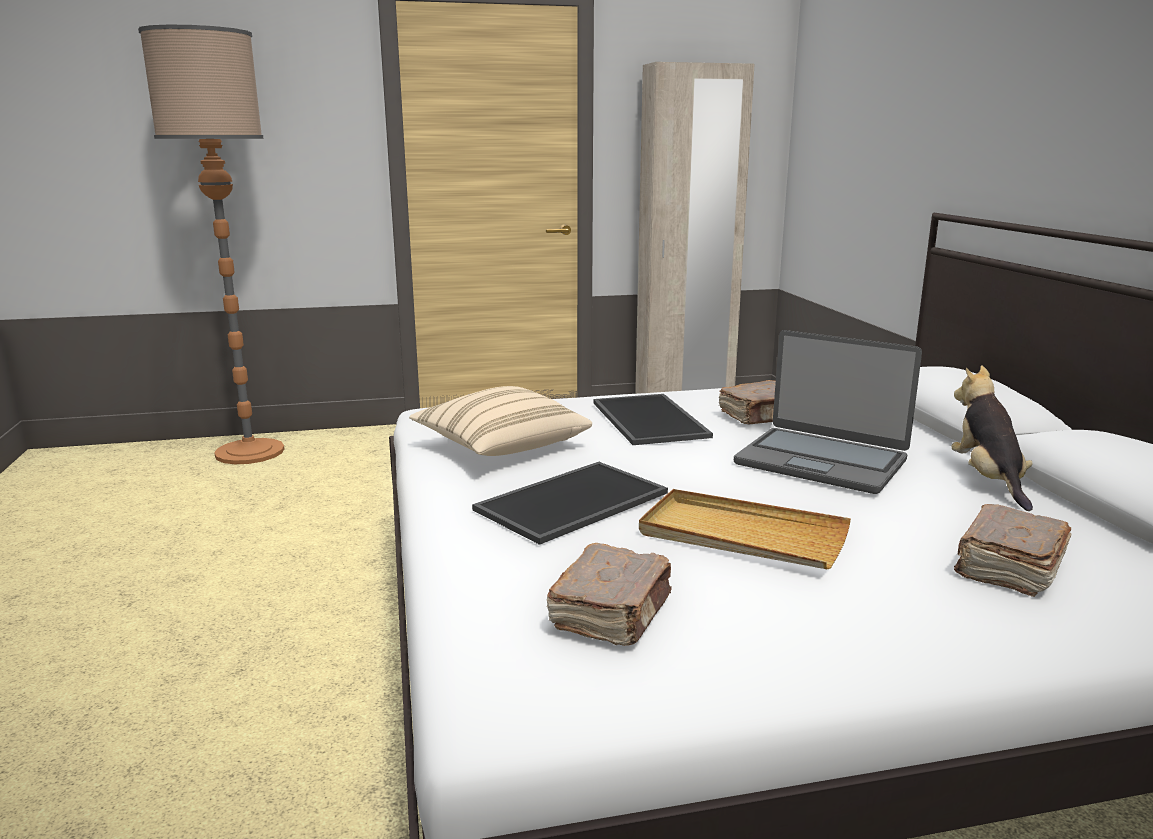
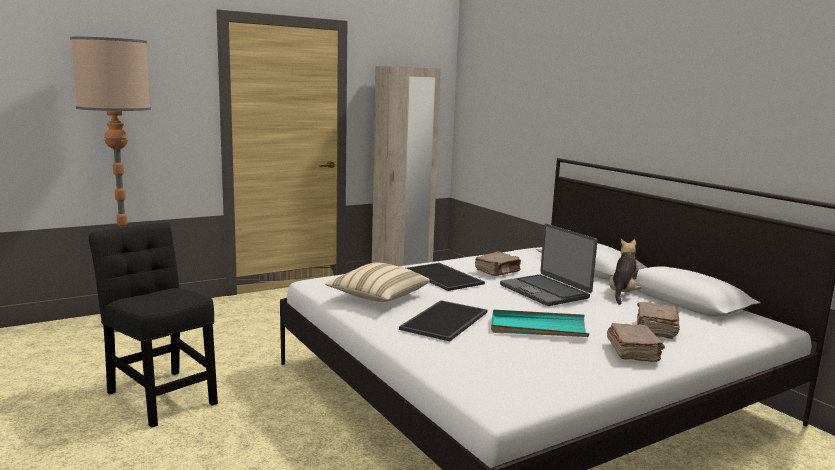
camera: 20 degrees left, 5 degrees down
(196, 566) = (160, 395): none -> black chair
(613, 614) = (512, 365): brown book -> brown book (633, 352)
(741, 536) = (538, 328): beige tray -> turquoise tray
(821, 461) = (545, 291): laptop -> laptop turned 45 degrees clockwise
(987, 480) = (622, 294): plush toy -> plush toy turned 45 degrees clockwise

